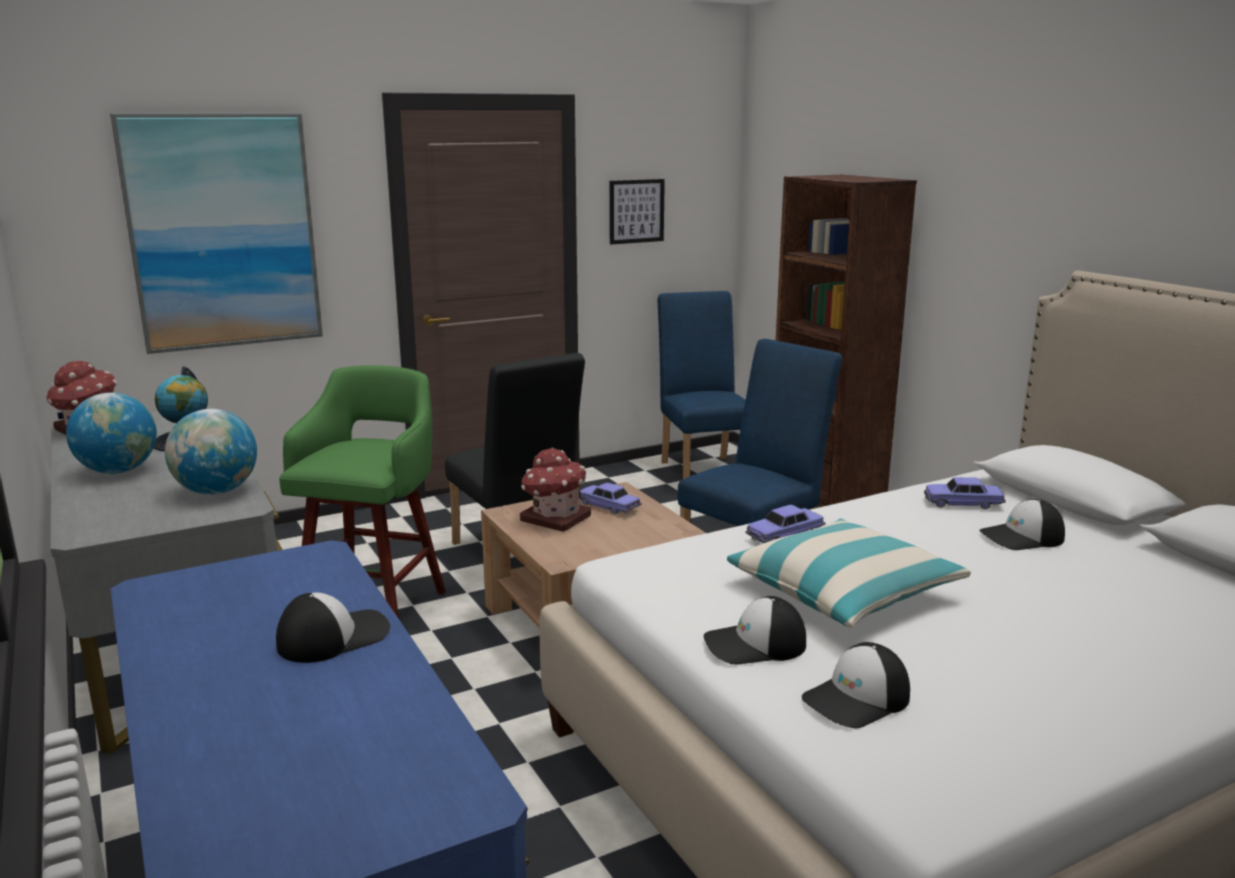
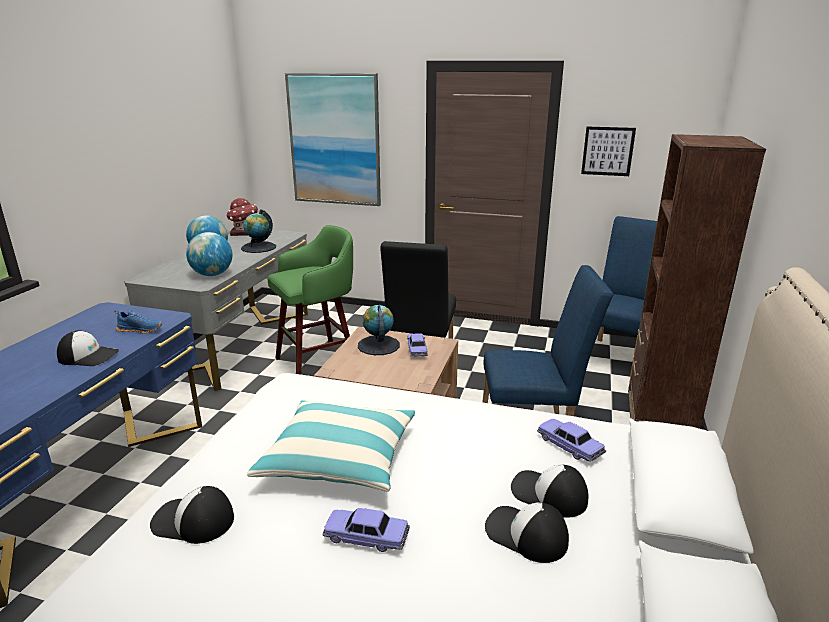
camera: 45 degrees right, 5 degrees up
(316, 582) = (140, 329): none -> blue shoe
(554, 518) = (378, 345): toy house -> globe
(754, 645) = (231, 459): cap -> cap (525, 535)
(784, 535) = (398, 407): toy car -> toy car (366, 537)

